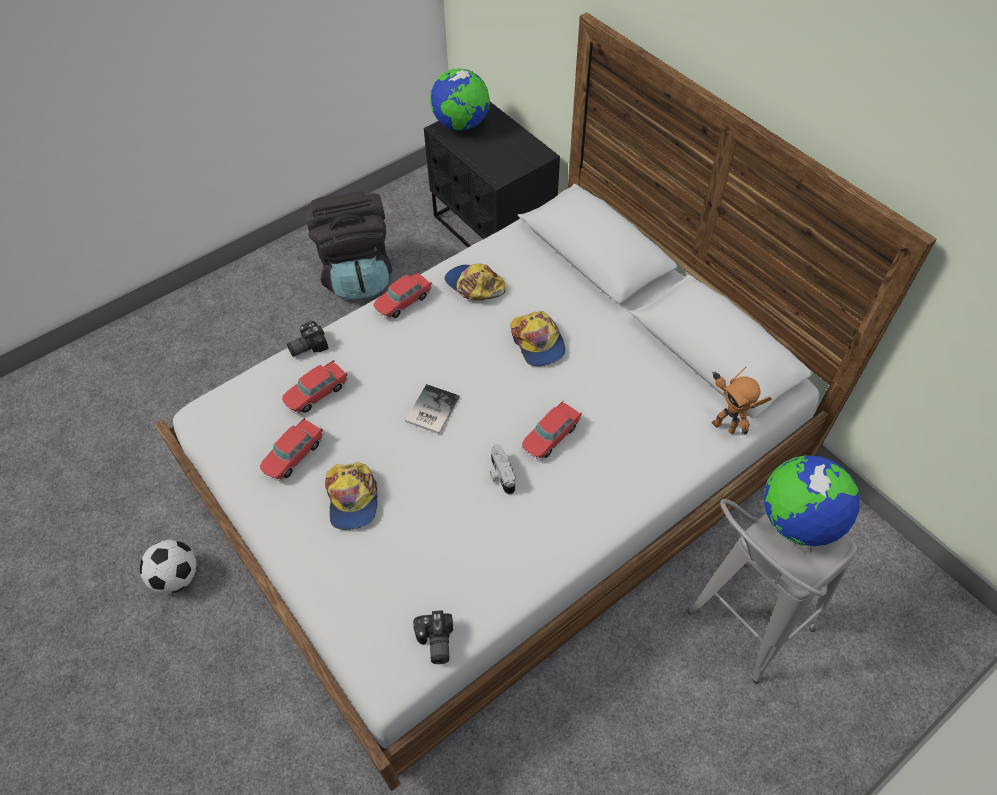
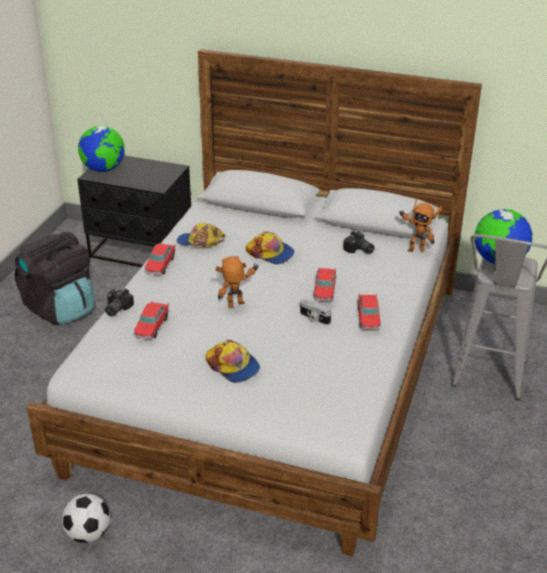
camera: 35 degrees left, 20 degrees down
(293, 455) = (170, 361): toy car -> toy car (368, 318)
(430, 410) = (238, 306): book -> toy robot
(434, 642) = (357, 405): camera -> camera (359, 250)

